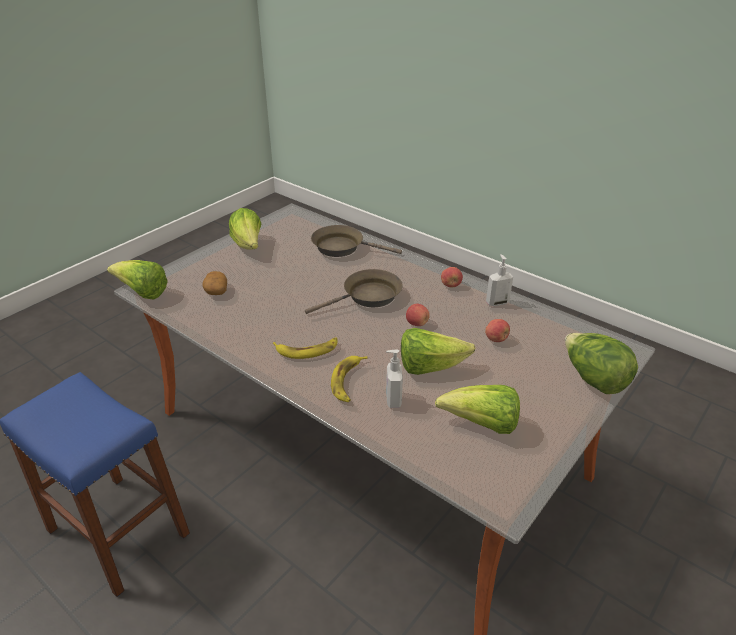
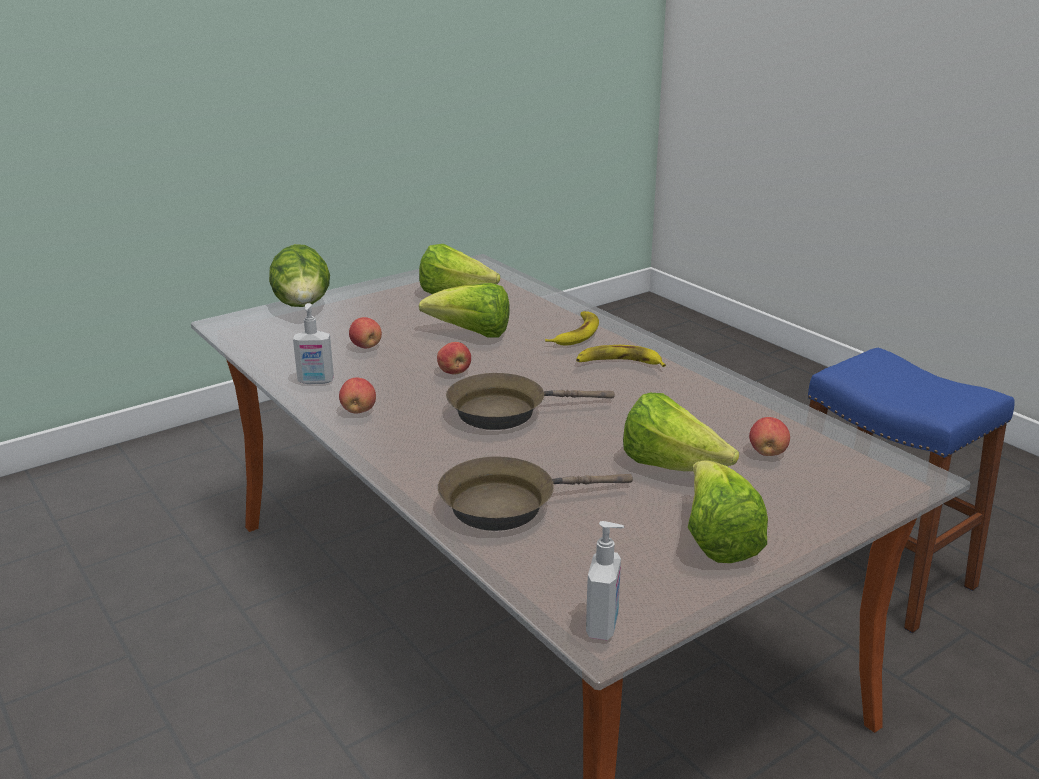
camera: 165 degrees left, 10 degrees down
(142, 293) = (907, 466): lettuce -> lettuce (671, 466)
(216, 290) = (767, 452): potato -> apple
(342, 247) = (507, 504): brown frying pan -> brown frying pan turned 135 degrees clockwise
(392, 400) = (533, 317): soap dispenser -> soap dispenser (603, 626)

